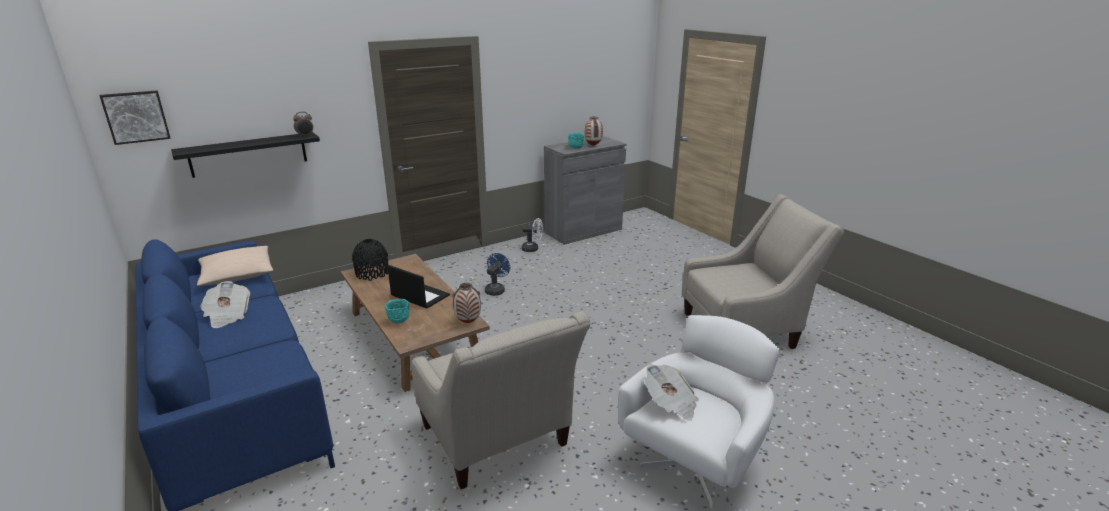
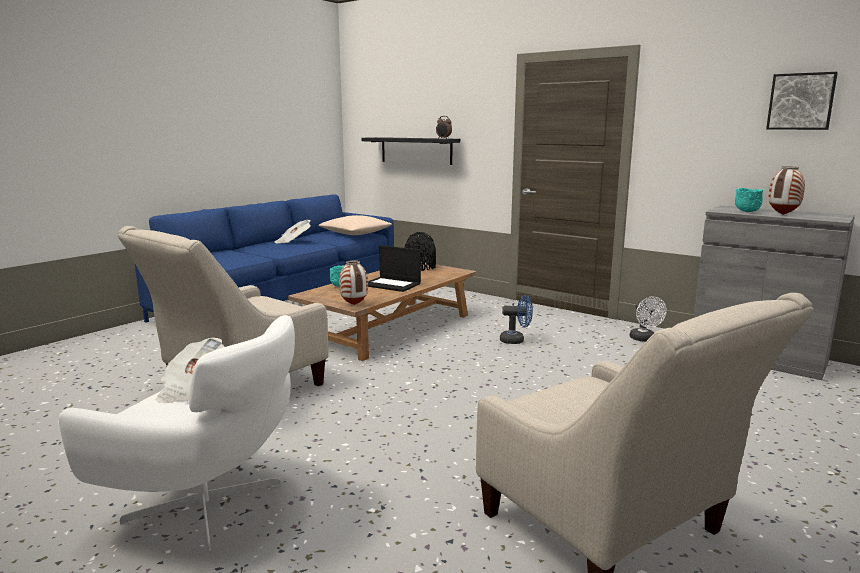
camera: 70 degrees right, 10 degrees down
(136, 117) = (363, 110): picture -> picture (801, 101)
(419, 296) = (392, 284): laptop -> laptop turned 105 degrees clockwise

